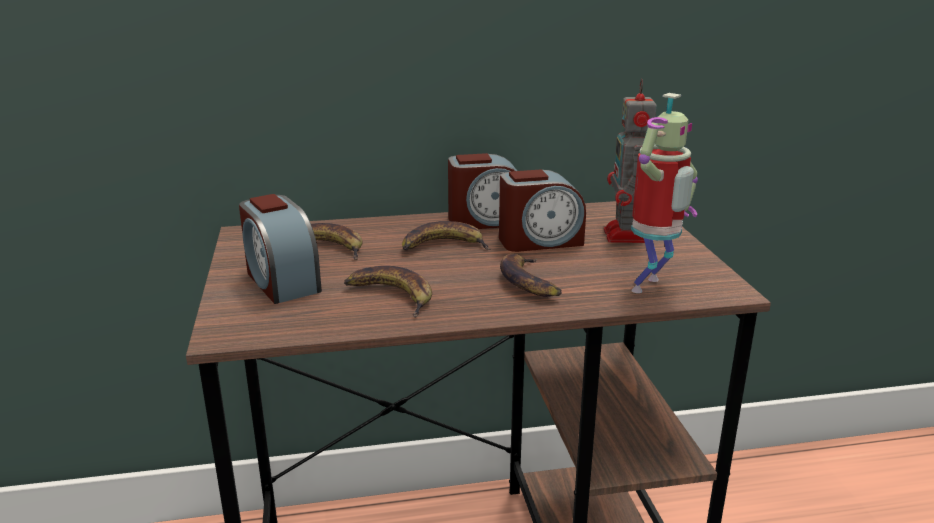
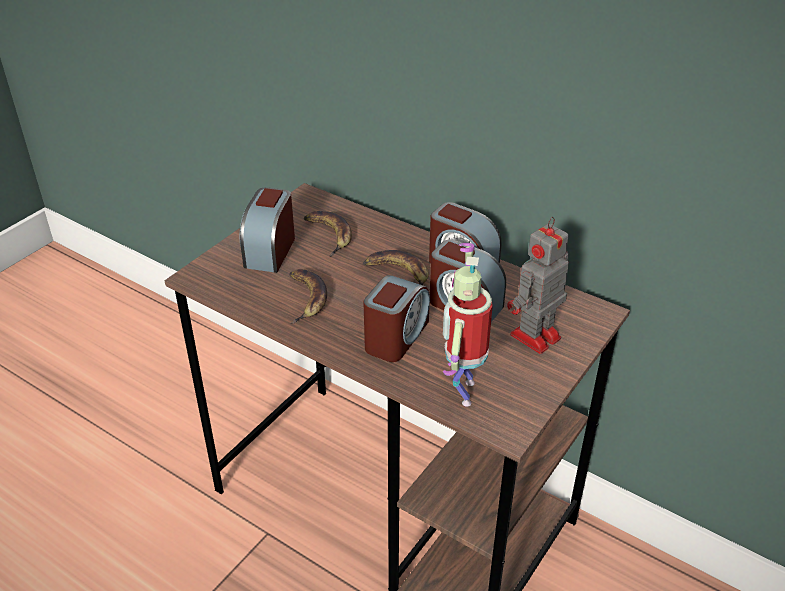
camera: 45 degrees right, 15 degrees up
(529, 282) = (396, 337): banana -> alarm clock
(651, 287) = (462, 391): toy robot -> toy robot turned 105 degrees clockwise

